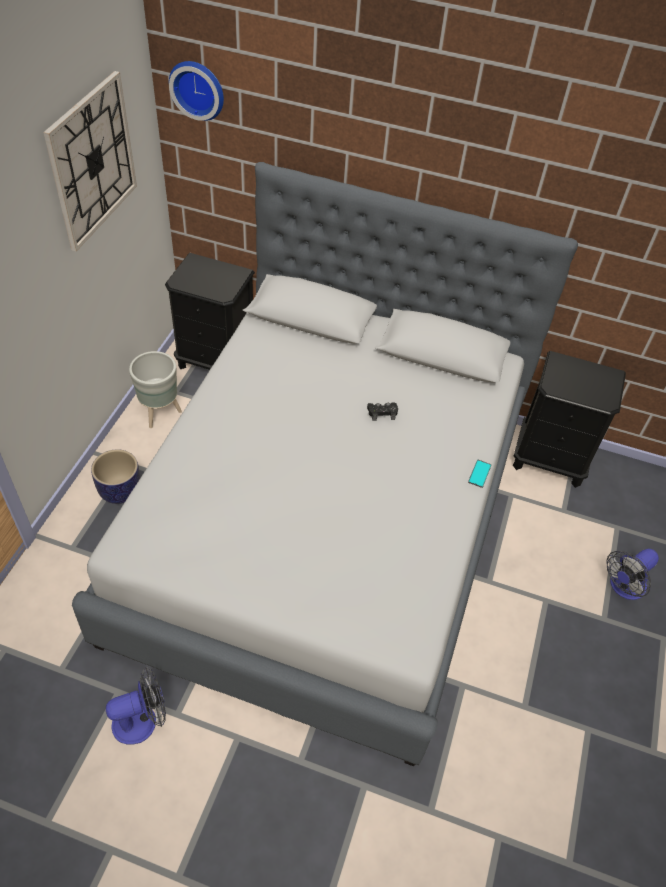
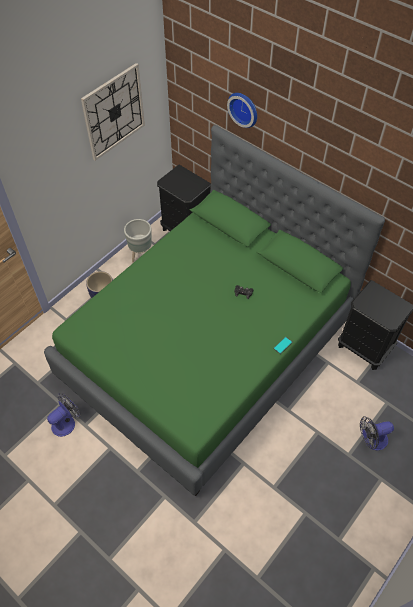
camera: 25 degrees right, 5 degrees up
(142, 720) = (67, 422): fan -> fan turned 45 degrees counterclockwise
(198, 89) = (188, 76): wall clock -> wall clock (244, 108)
(326, 525) = (207, 347): grey bed -> green bed

